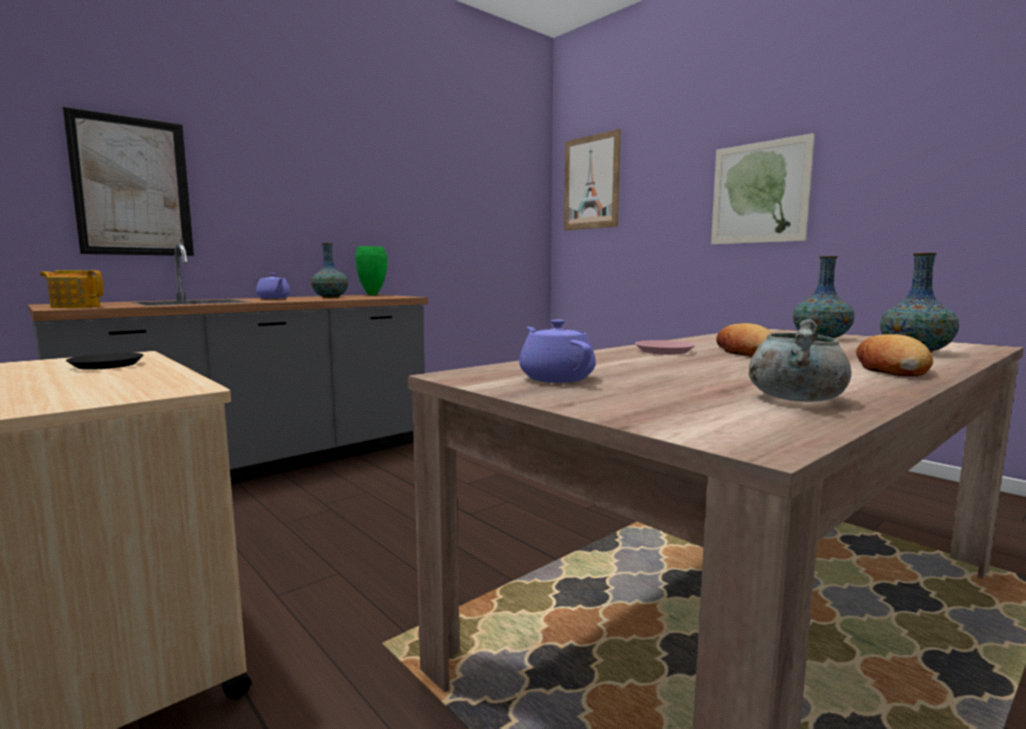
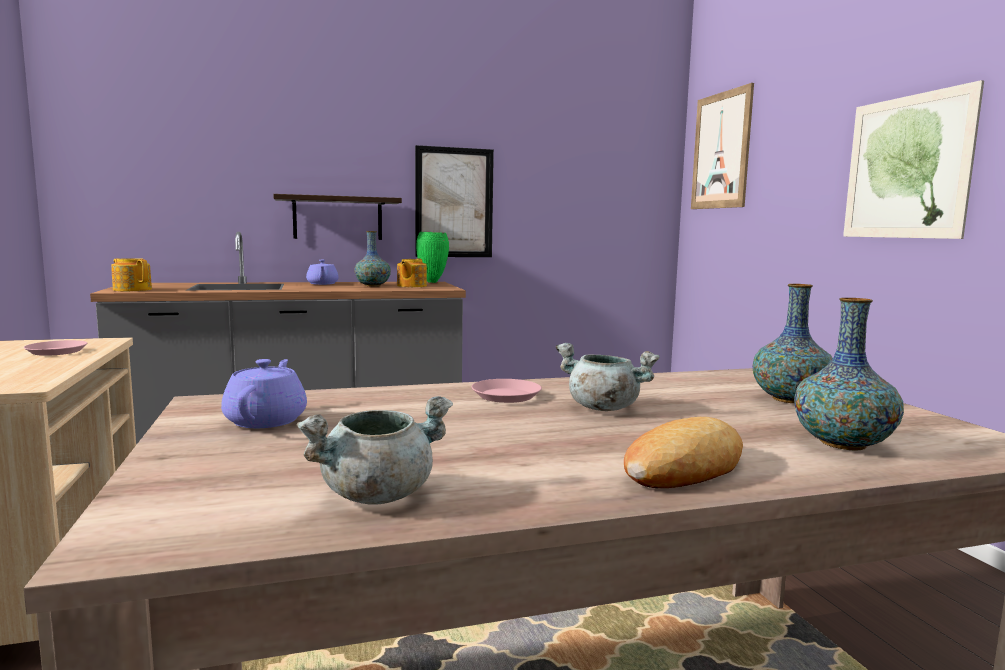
camera: 25 degrees right, 0 degrees up
(107, 365) = (56, 351): black plate -> pink plate
(132, 187) = (211, 180): picture -> picture (454, 203)
(274, 232) = (338, 218): none -> shelf
(367, 296) = (411, 286): none -> teapot
(744, 351) = (602, 408): bread -> grey cooking pot

